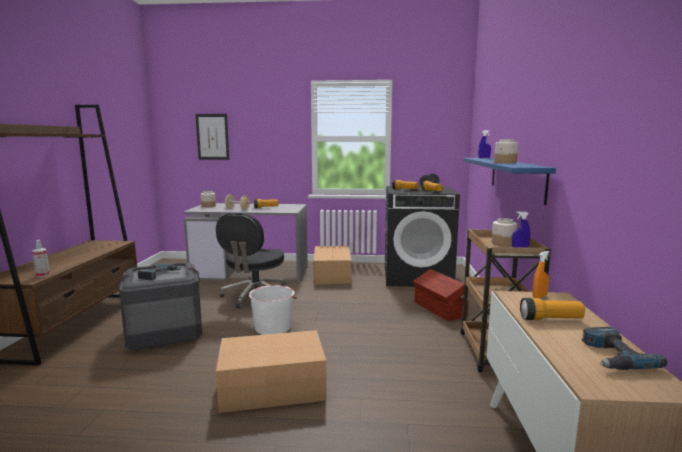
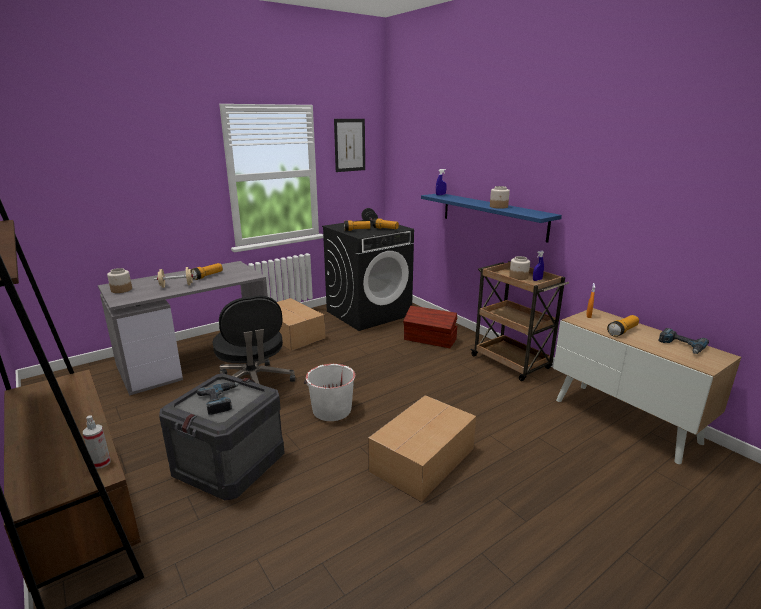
camera: 40 degrees left, 10 degrees up
(212, 137) = (82, 187): picture -> picture (349, 145)

